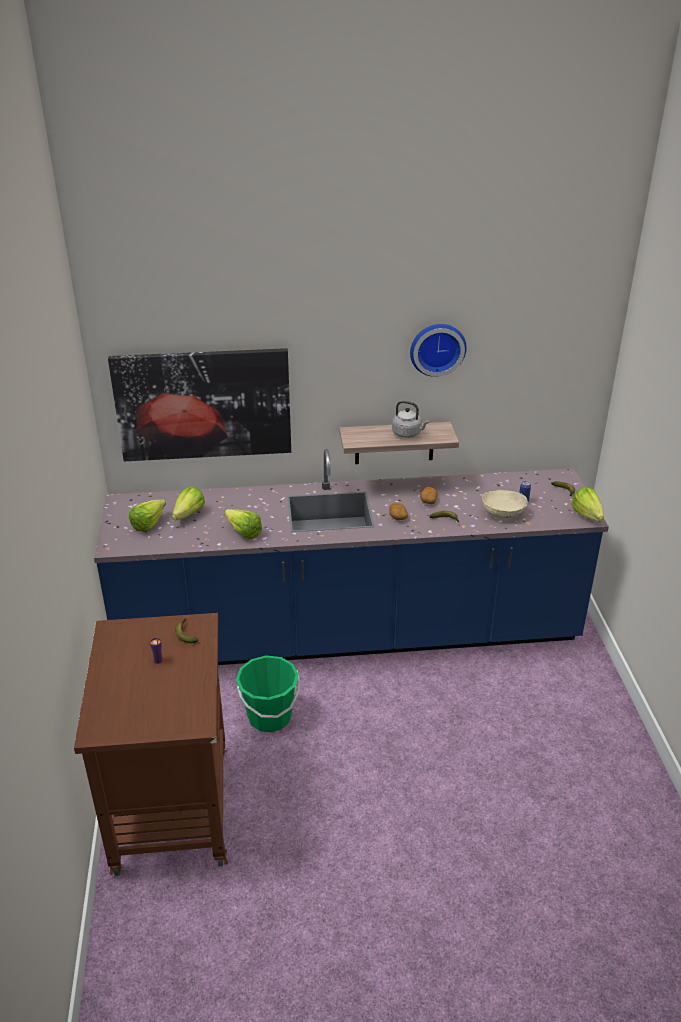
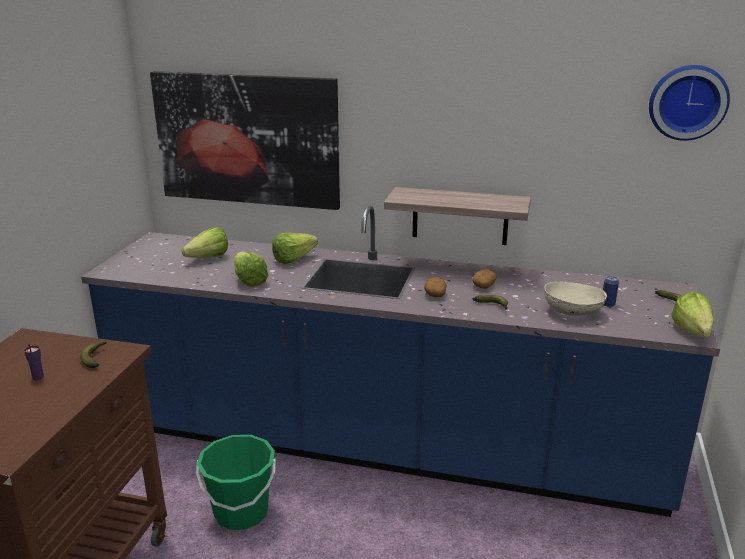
camera: 20 degrees right, 10 degrees down
(152, 523) = (166, 259): lettuce -> lettuce (297, 259)
(408, 433) = (470, 199): grey kettle -> none
(437, 348) = (515, 94): wall clock -> wall clock (687, 102)

